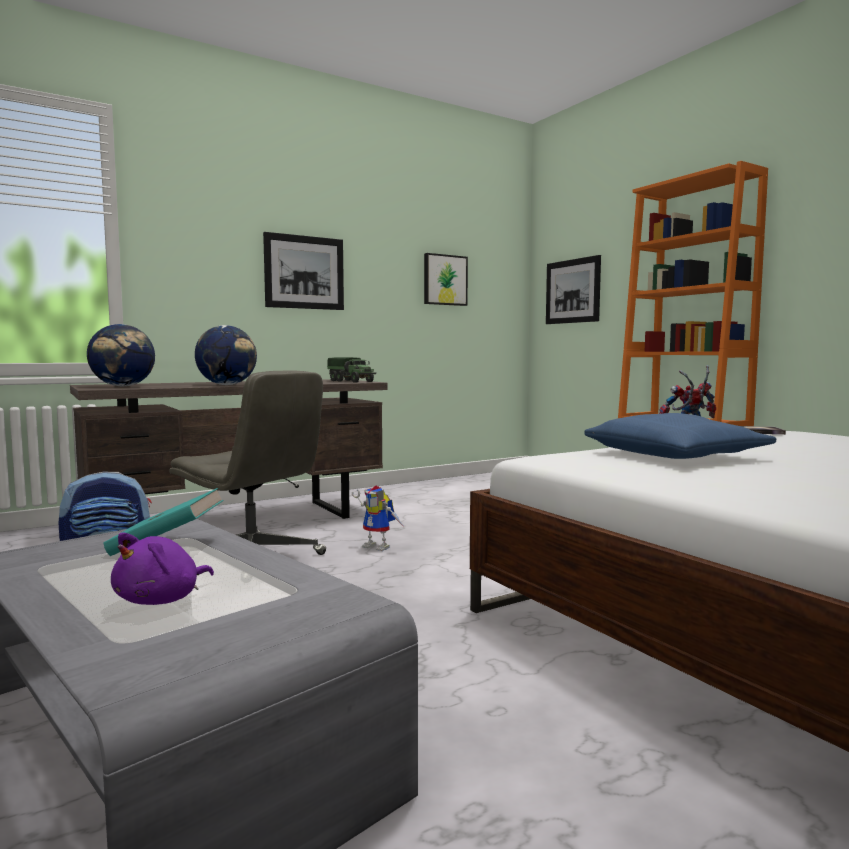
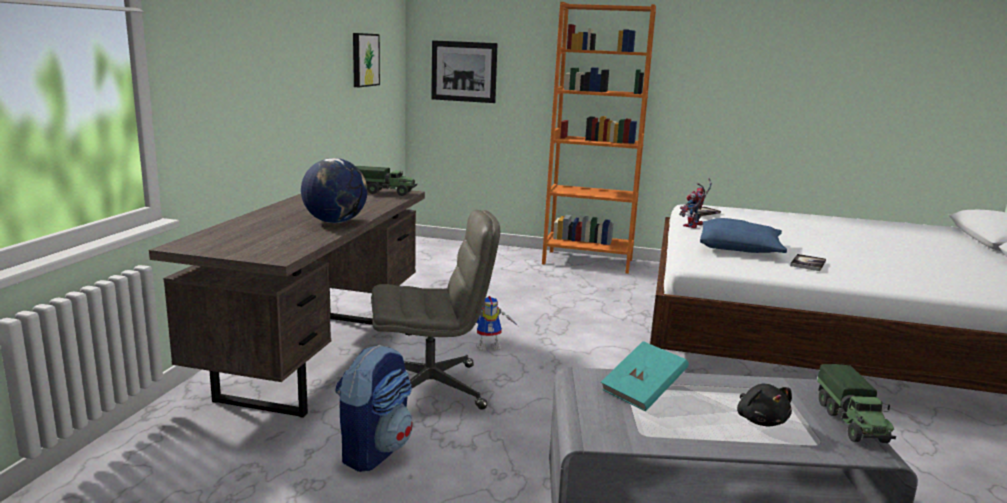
camera: 45 degrees left, 10 degrees up
(123, 386) = (253, 244): globe -> none
(162, 600) = (761, 420): purple plush toy -> black plush toy
(241, 646) = (851, 422): none -> toy truck
(304, 272) = (282, 65): picture -> none
(725, 475) = (808, 263): none -> book

